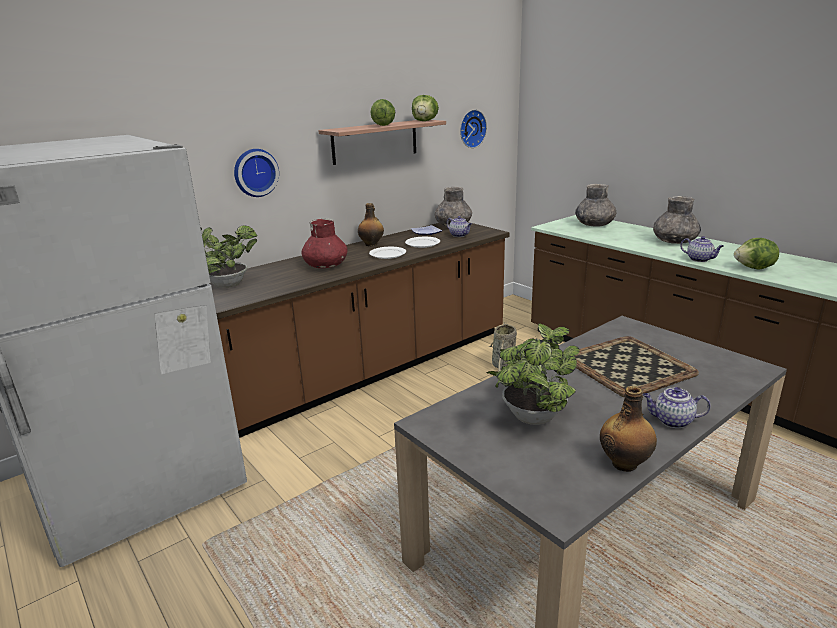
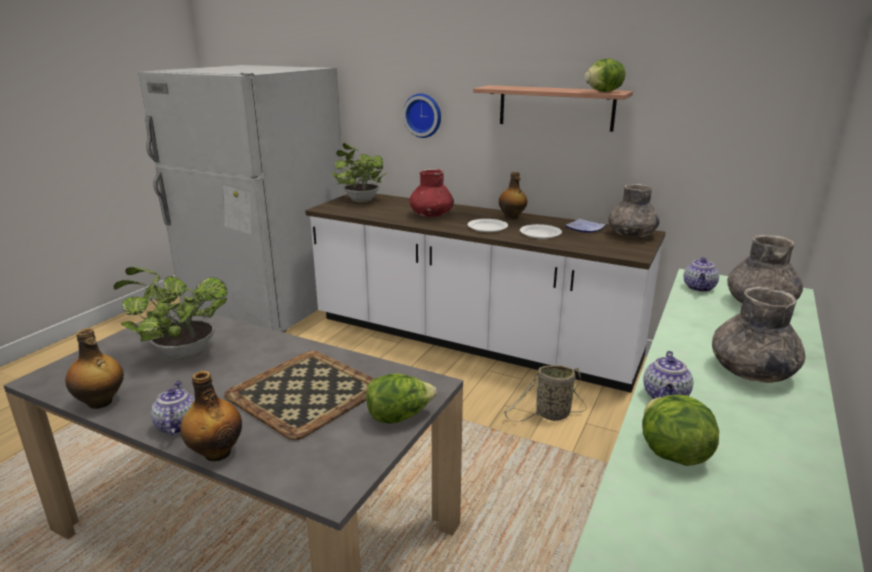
camera: 65 degrees right, 0 degrees up
(370, 369) = (472, 340): brown counter -> white counter
(383, 125) = (545, 89): lettuce -> lettuce (399, 416)
(459, 235) = (595, 243): teapot -> teapot (699, 288)
(471, 128) = (722, 115): wall clock -> none
(713, 404) = (216, 452): none -> bottle

